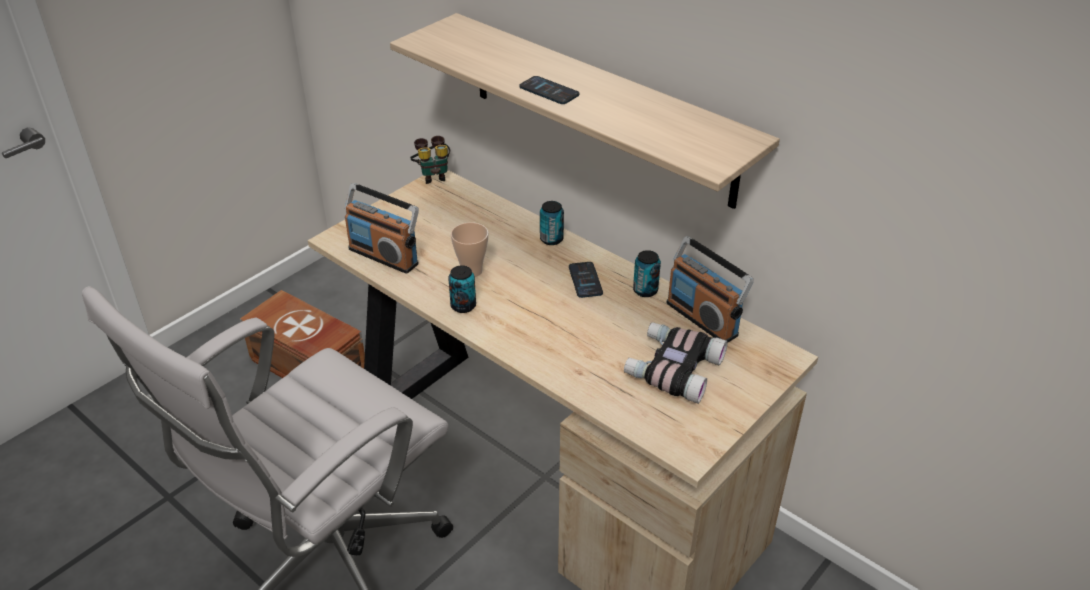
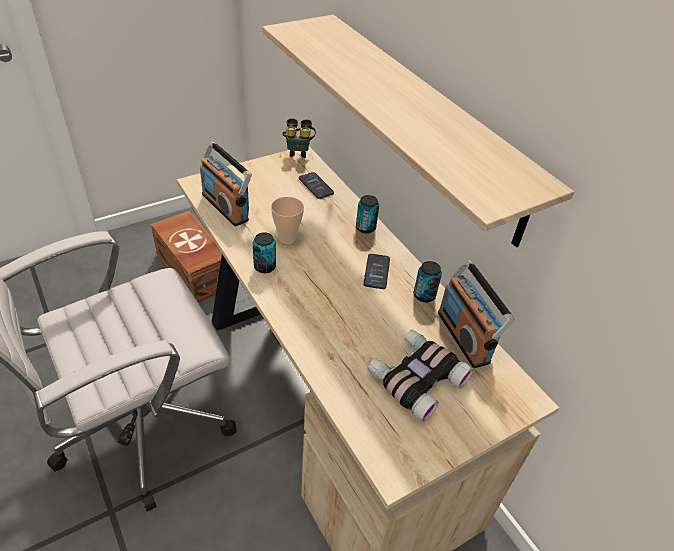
camera: 15 degrees right, 5 degrees up
(549, 91) = (370, 95): phone -> phone (316, 186)

